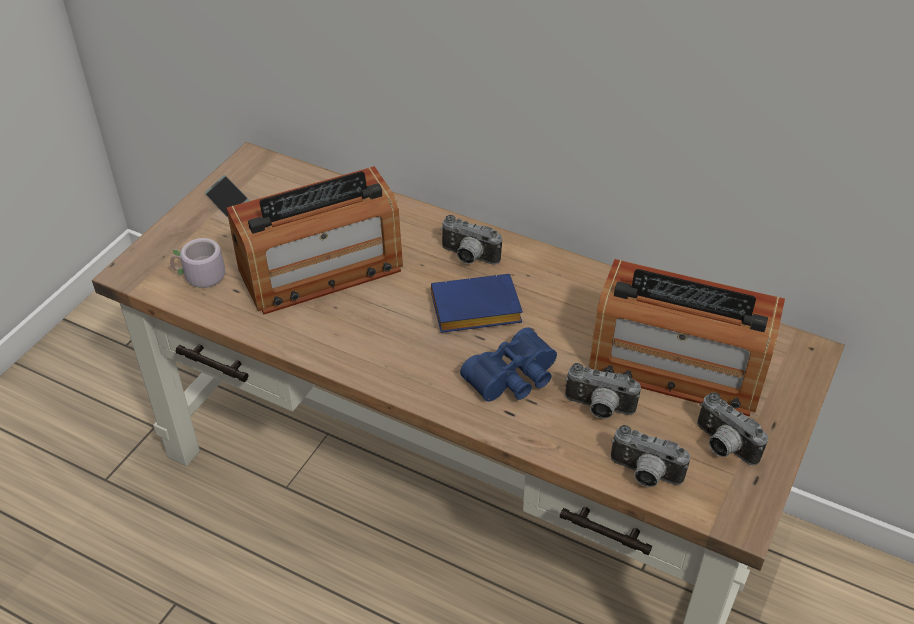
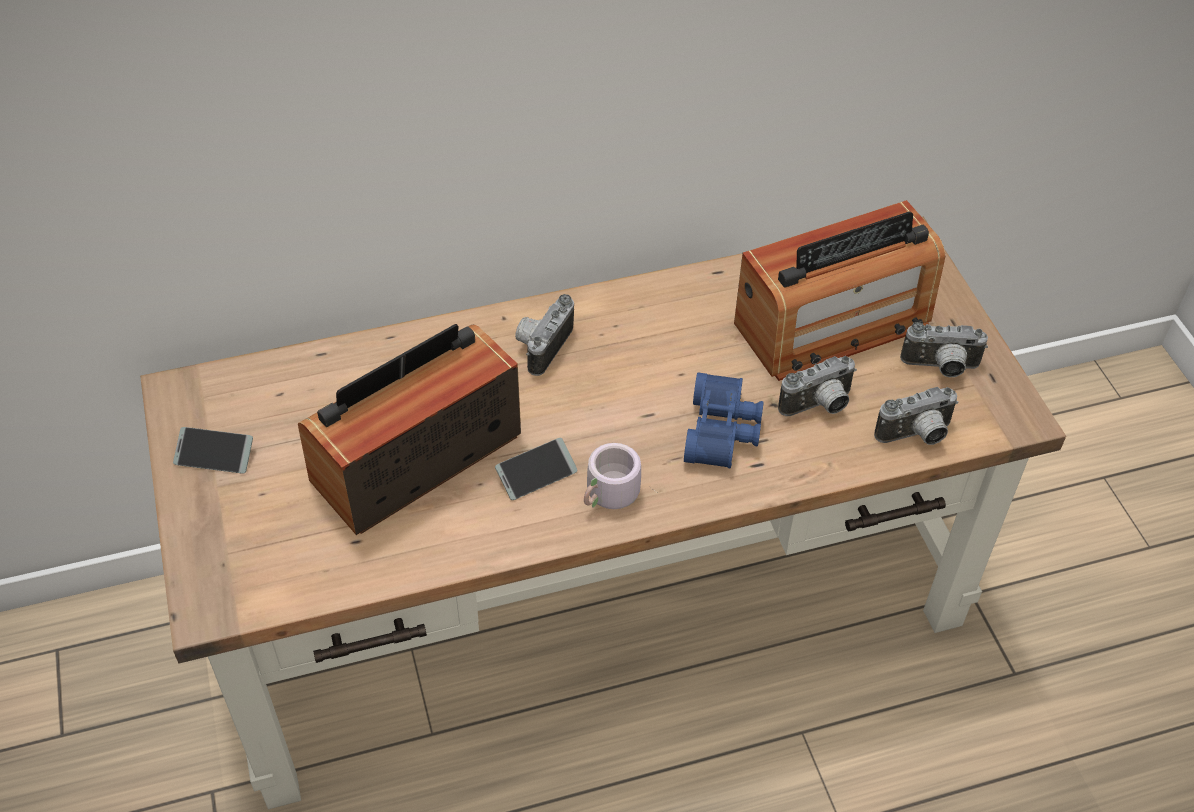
camera: 45 degrees left, 5 degrees up
(200, 278) = (299, 557): grey mug -> grey mug (611, 496)
(321, 270) = (416, 457): radio -> radio turned 150 degrees counterclockwise
(372, 323) = (536, 474): none -> phone
(468, 258) = (541, 345): camera -> camera turned 135 degrees clockwise
(473, 311) = (612, 394): blue book -> none

